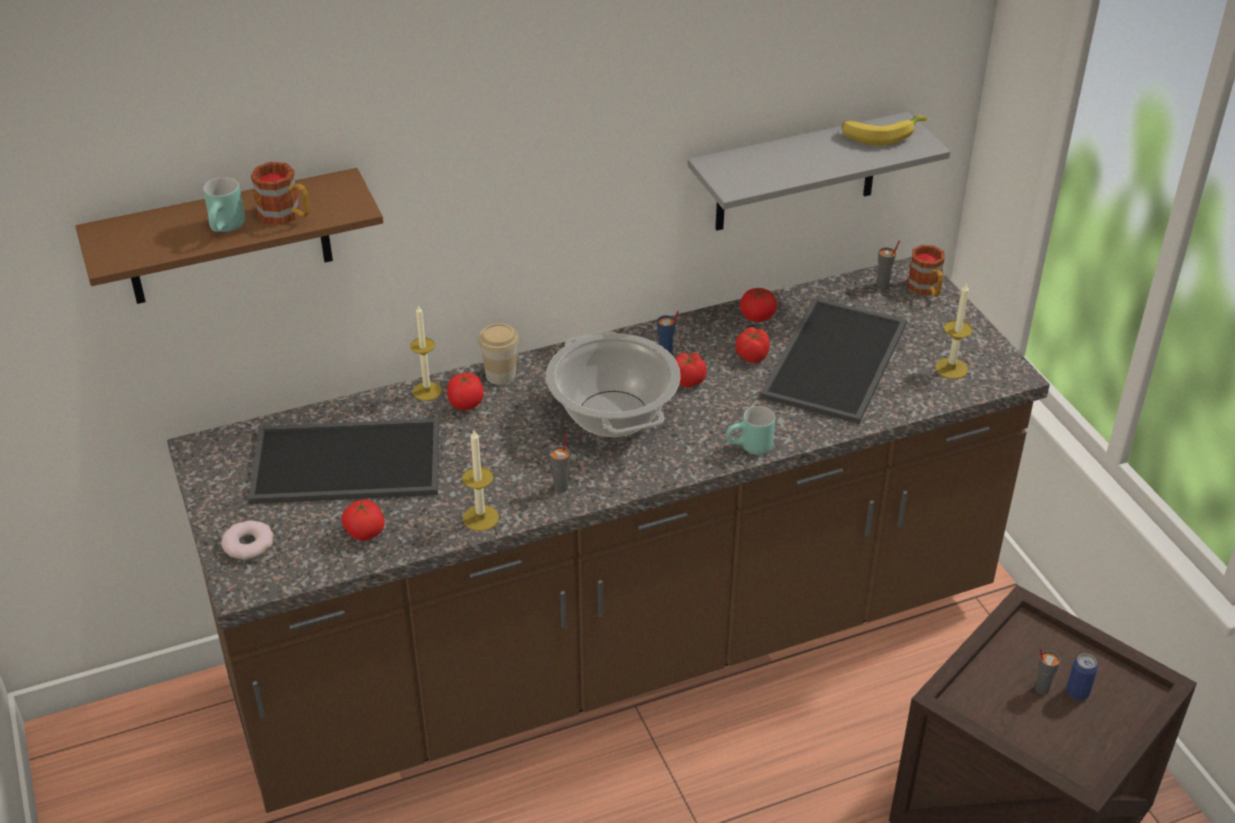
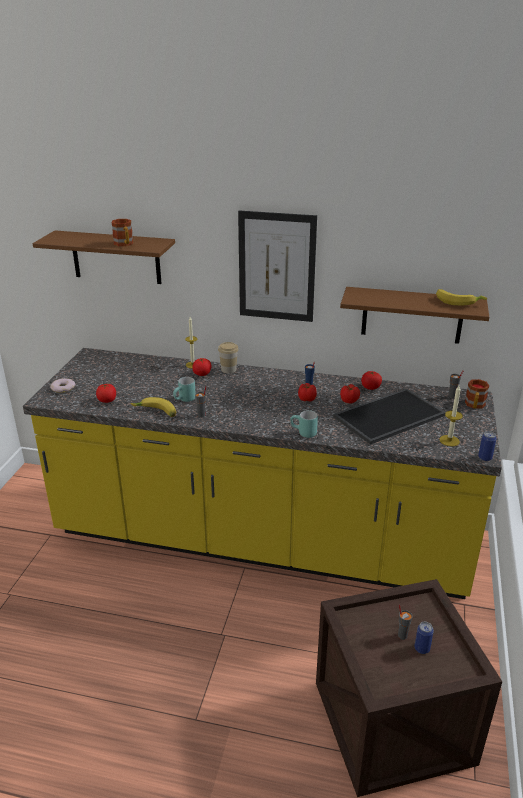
camera: 35 degrees right, 10 degrees down
(228, 229) = (98, 242): turquoise mug -> turquoise mug (185, 400)
(344, 464) = (130, 376): tray -> none
(480, 518) = (155, 413): candle -> banana
(562, 162) = (276, 267): none -> picture
(613, 415) = (257, 399): cooking pot -> none
(617, 645) = (261, 539): brown counter -> yellow counter
(796, 173) = (412, 315): grey shelf -> brown shelf
(1018, 377) = (485, 458): none -> can

